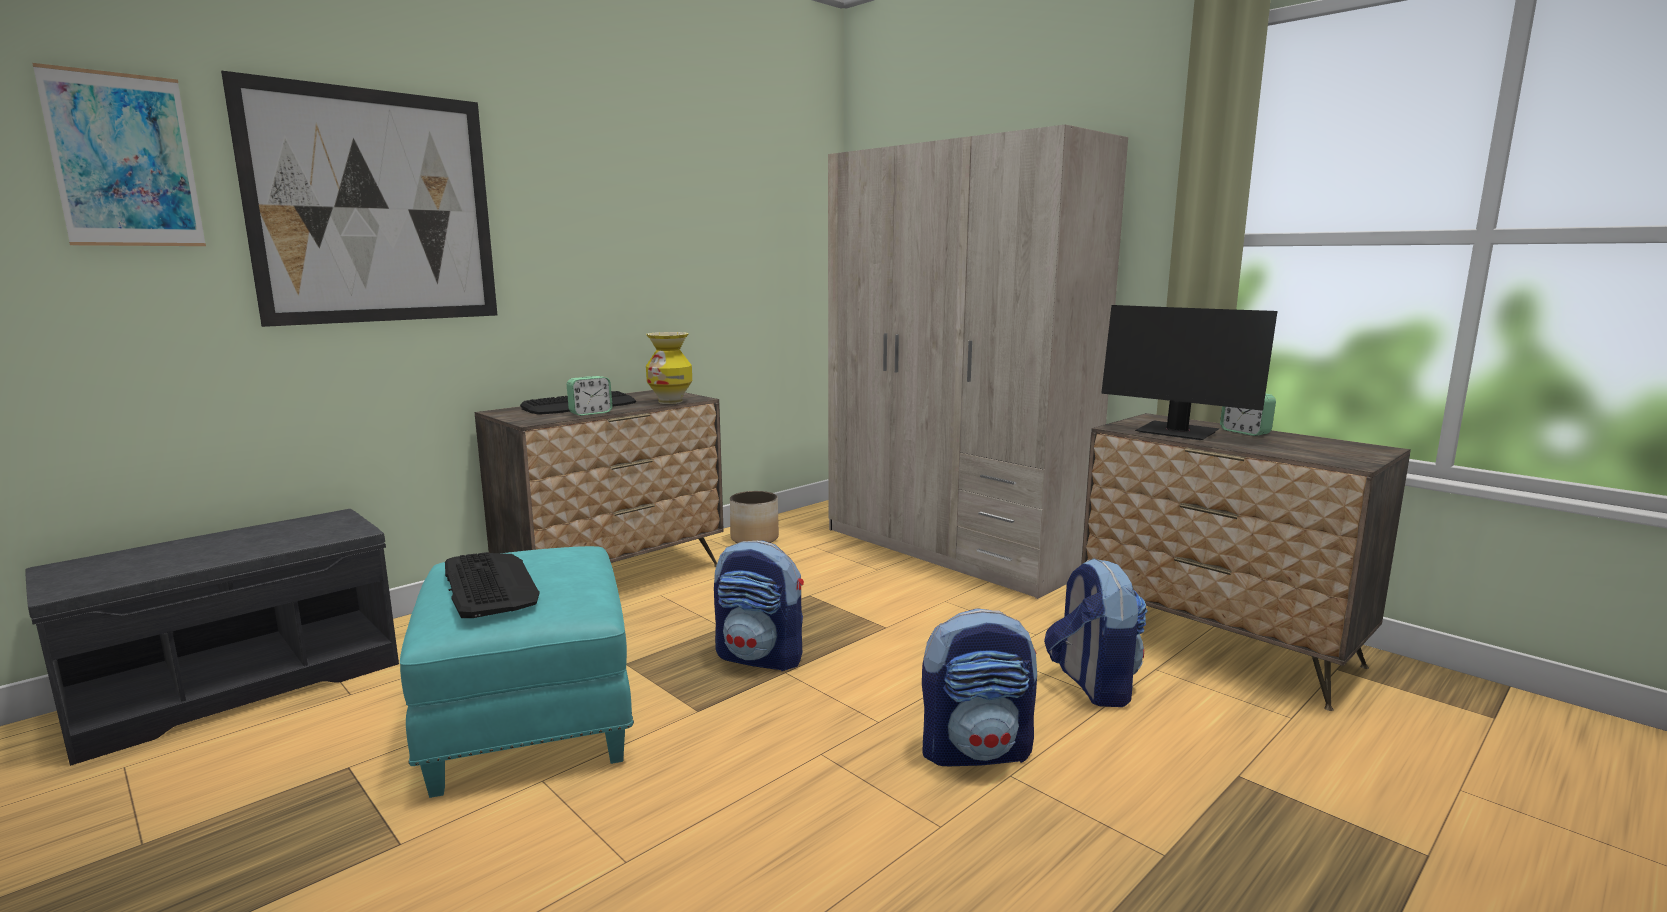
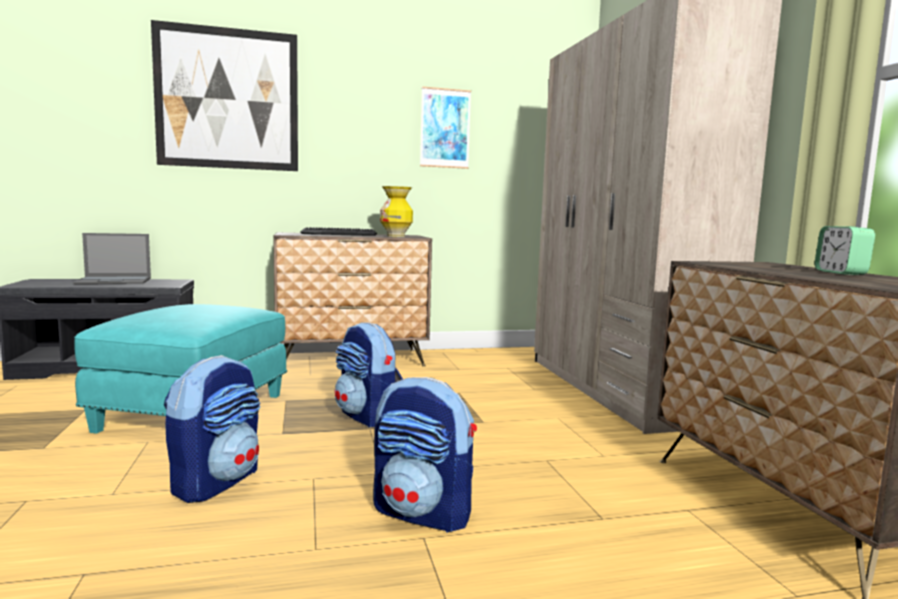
camera: 30 degrees right, 5 degrees down
(124, 161) = (99, 69): picture -> picture (445, 128)
(231, 540) = (115, 281): none -> laptop
(489, 584) = (166, 310): keyboard -> none
(590, 413) = (331, 235): alarm clock -> none
(754, 539) = (472, 357): planter -> none
(1092, 685) = (600, 502): backpack -> backpack (216, 482)
(1177, 432) = (754, 267): monitor -> none

